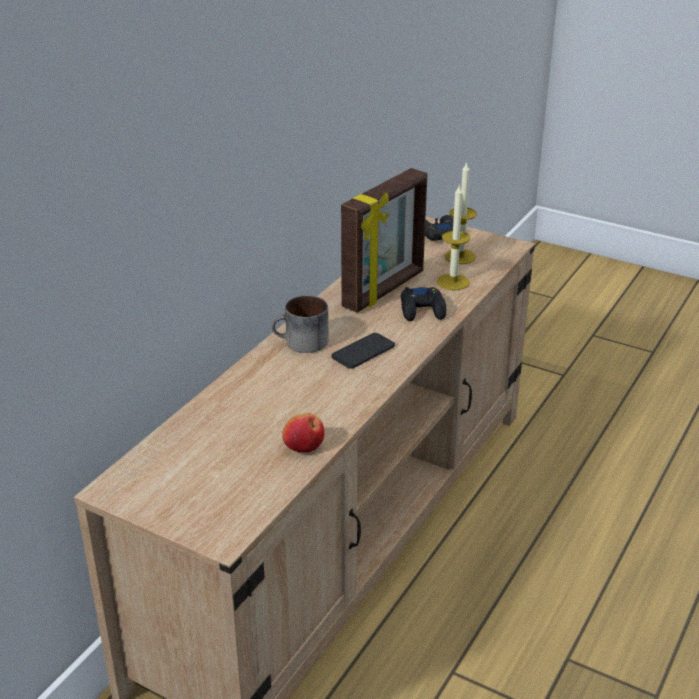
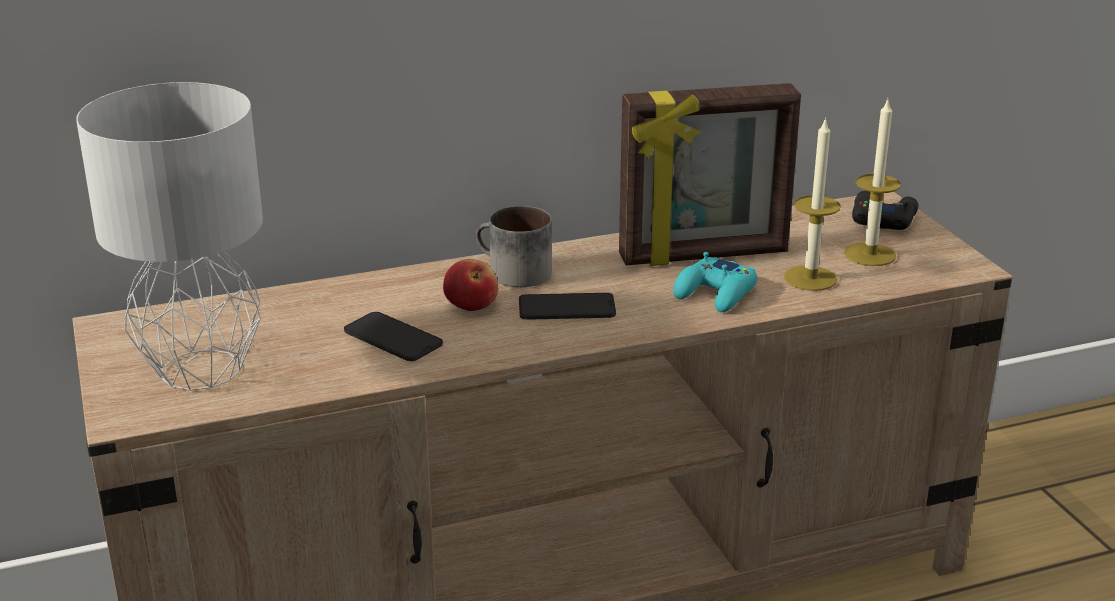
camera: 40 degrees right, 5 degrees down
(219, 485) = (201, 368): none -> grey table lamp
(299, 412) = (393, 338): none -> phone
(303, 446) = (341, 371): apple -> apple (471, 304)
(423, 310) = (716, 293): black game controller -> turquoise game controller

